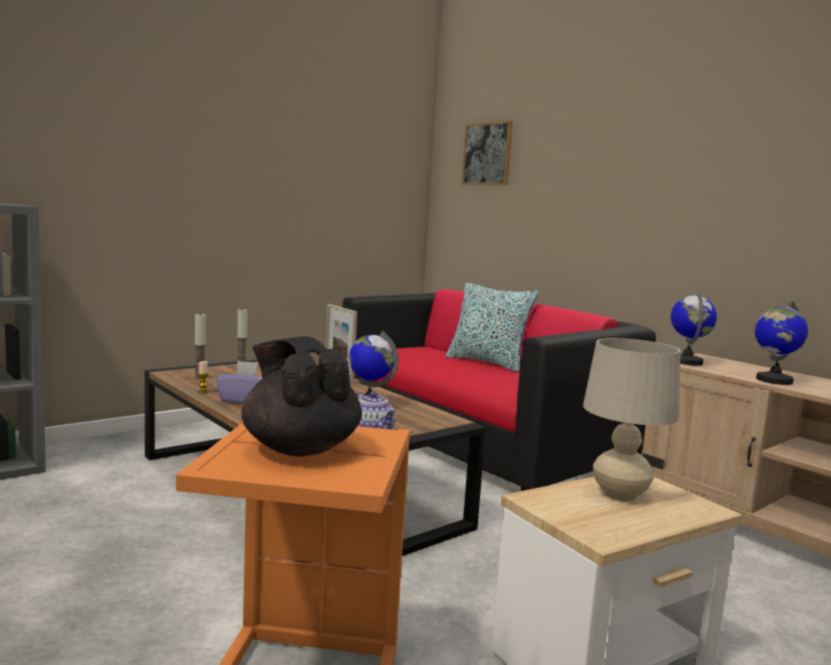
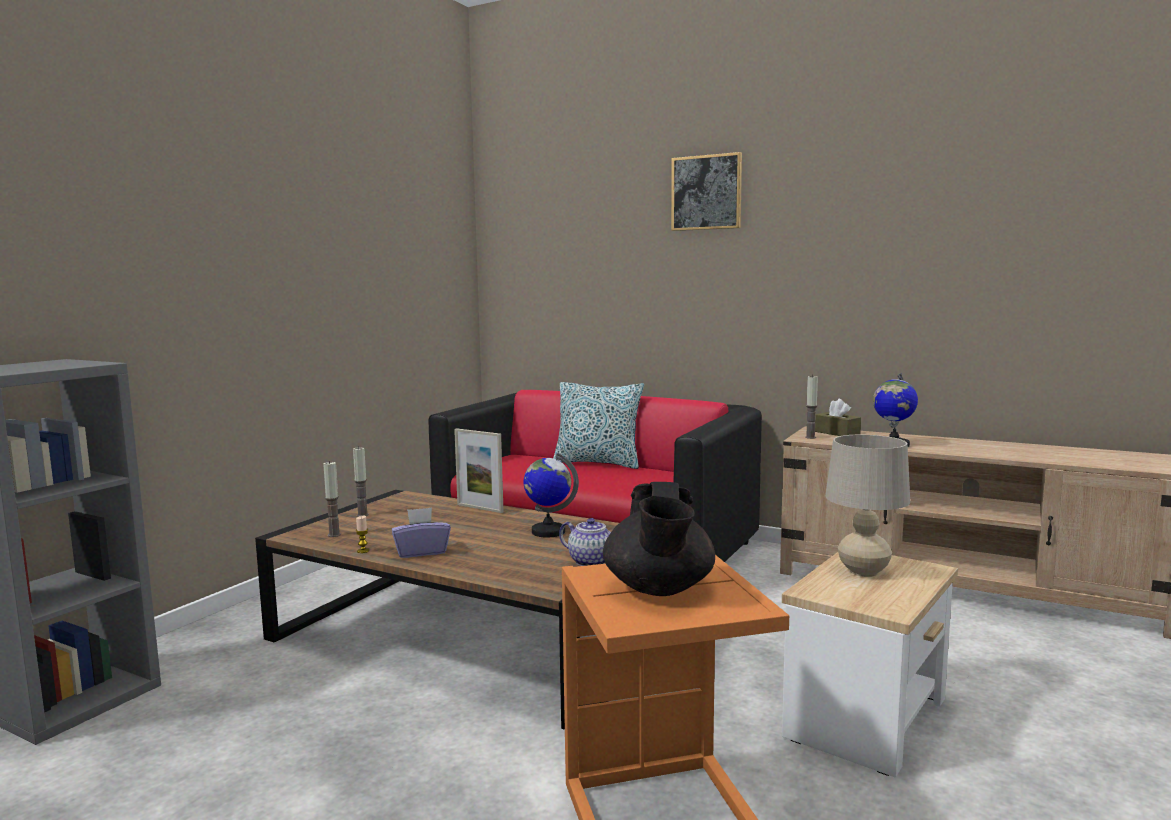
camera: 20 degrees left, 0 degrees up
(299, 448) = (659, 589): black teapot -> black teapot turned 120 degrees counterclockwise
(487, 154) = (549, 241): picture -> picture (706, 192)
(687, 362) = (810, 437): globe -> candle
(723, 362) = (836, 433): none -> brown tissue box

